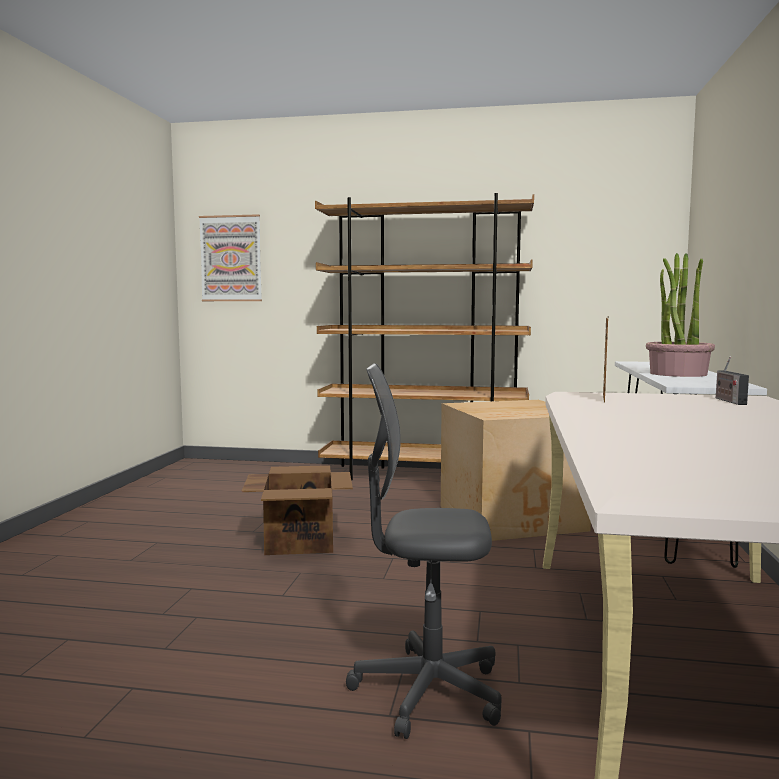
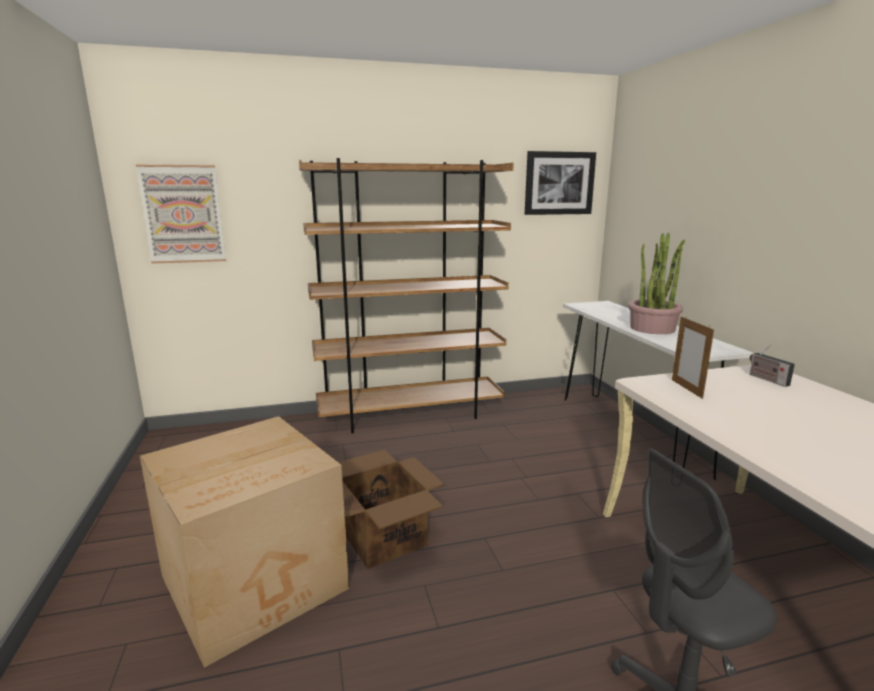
camera: 25 degrees left, 10 degrees up
(513, 518) = (529, 457): cardboard box -> cardboard box (257, 582)
(618, 222) = (559, 183): none -> picture

